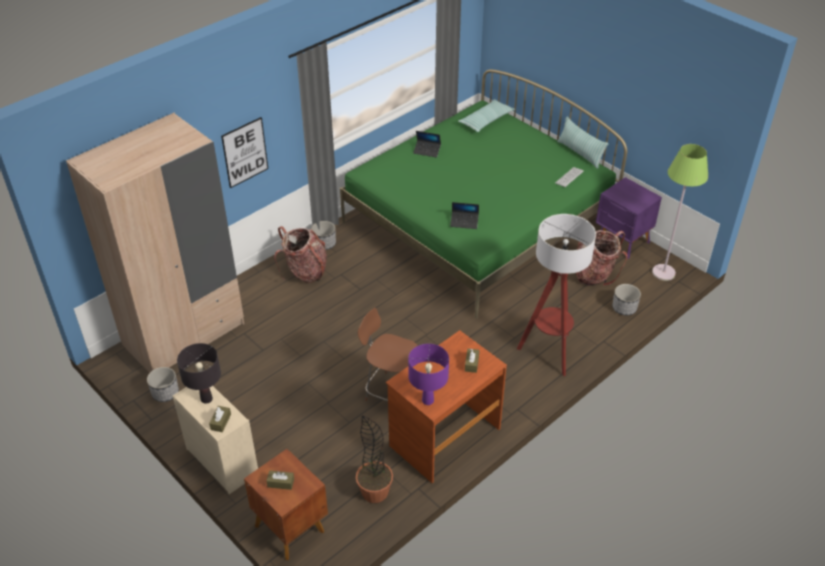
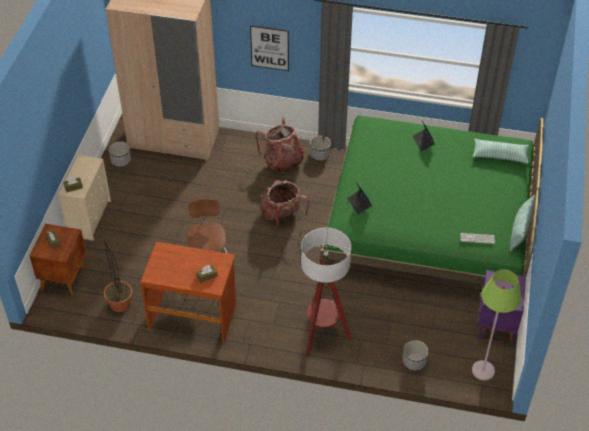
camera: 55 degrees right, 5 degrees up
(206, 399) = (86, 170): black table lamp -> none
(428, 400) = (155, 270): purple table lamp -> none
(594, 274) = (436, 325): backpack -> backpack (282, 215)

